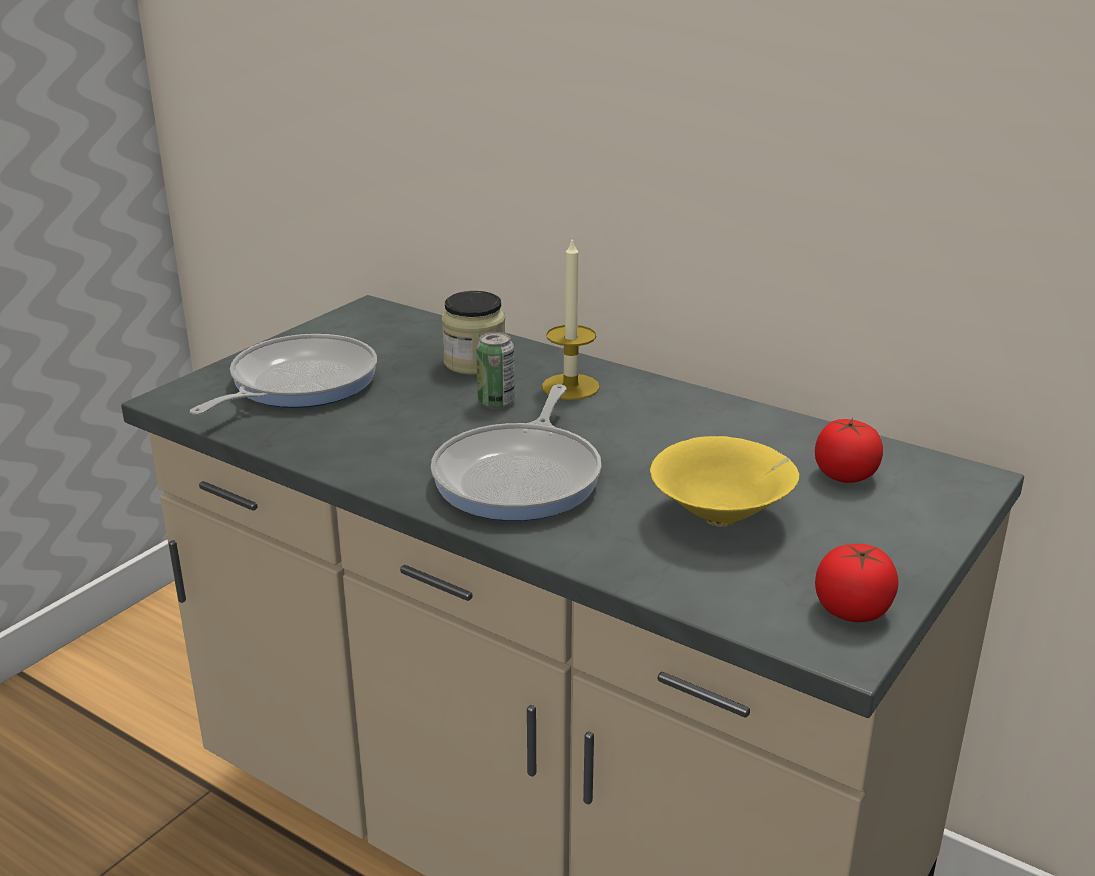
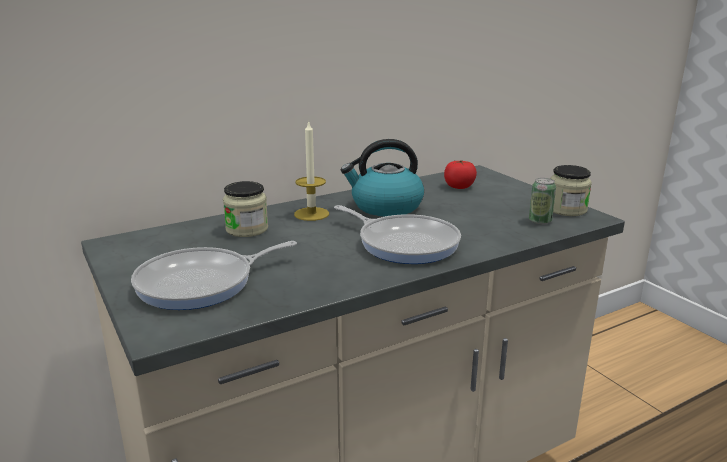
camera: 65 degrees left, 5 degrees down
(297, 384) = (201, 283): frying pan -> frying pan turned 90 degrees counterclockwise
(496, 402) = (308, 233): can -> can (540, 221)
(661, 431) = (385, 206): none -> kettle
(723, 517) = (479, 213): yellow bowl -> none
(853, 610) = (566, 209): tomato -> jar

